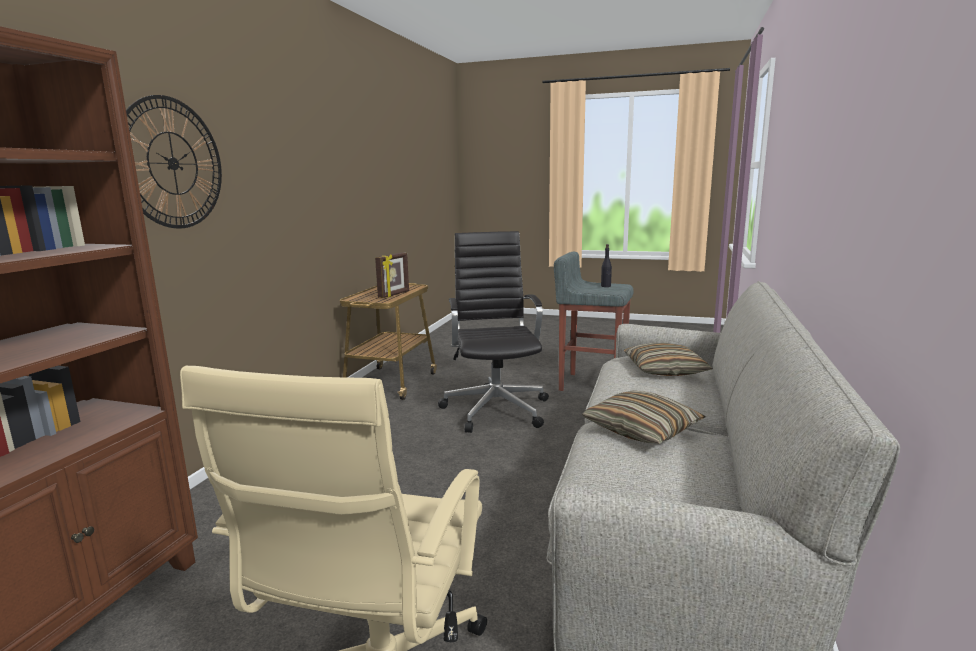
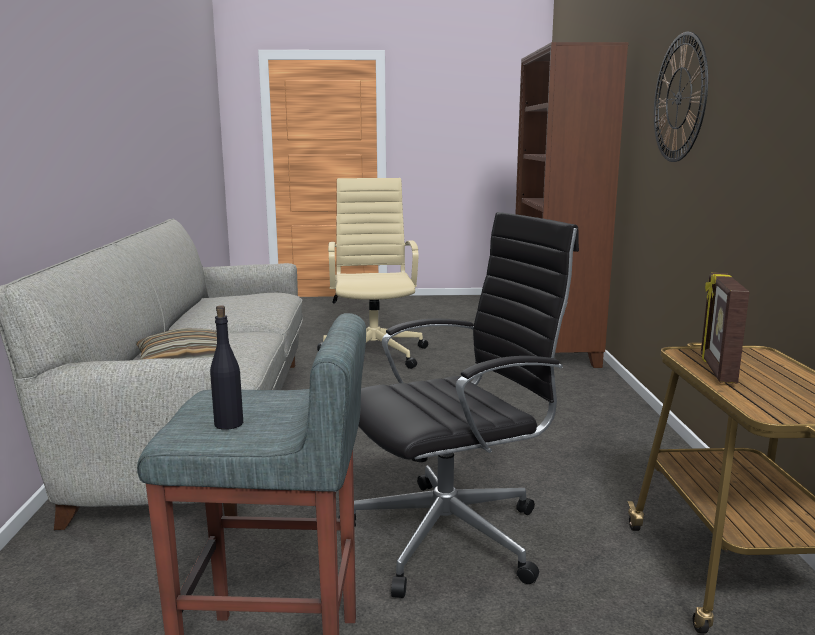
camera: 160 degrees right, 0 degrees up
(496, 408) = (452, 535): black office chair -> black office chair turned 90 degrees counterclockwise
(642, 430) = (239, 316): pillow -> none

